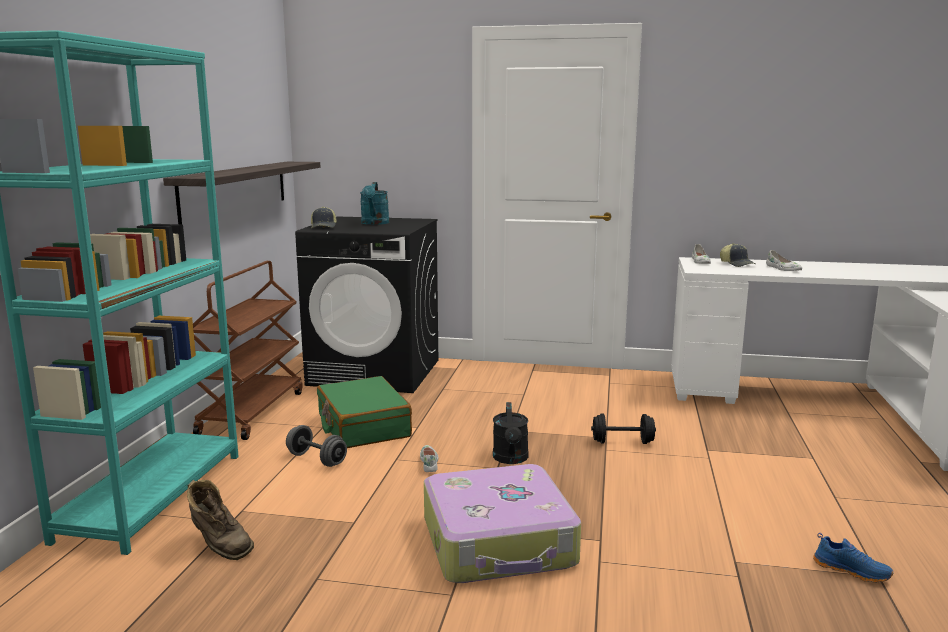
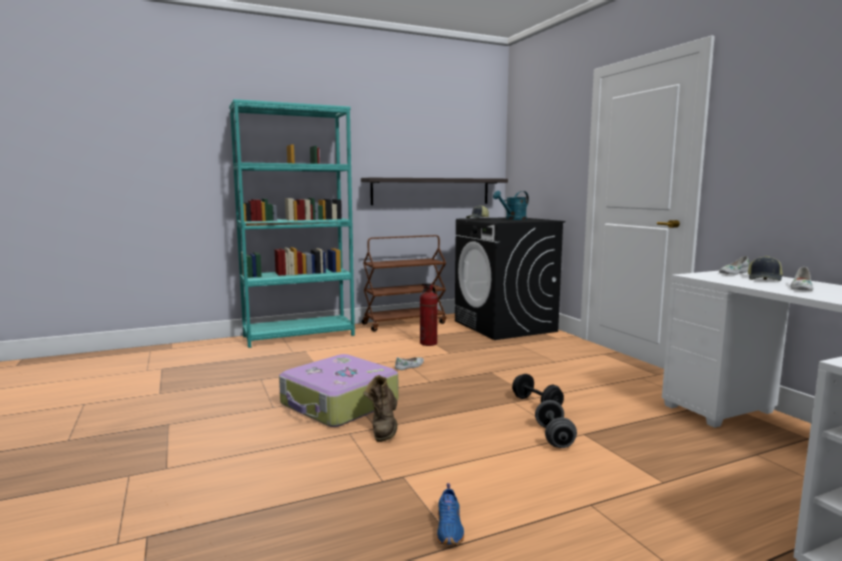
camera: 55 degrees right, 5 degrees down
(219, 546) = (270, 357): brown boot -> brown boot (384, 429)
(316, 459) = (374, 347): grey dumbbell -> grey dumbbell (554, 437)
(363, 426) = (428, 343): green suitcase -> fire extinguisher
(511, 459) = (448, 382): black watering can -> none

